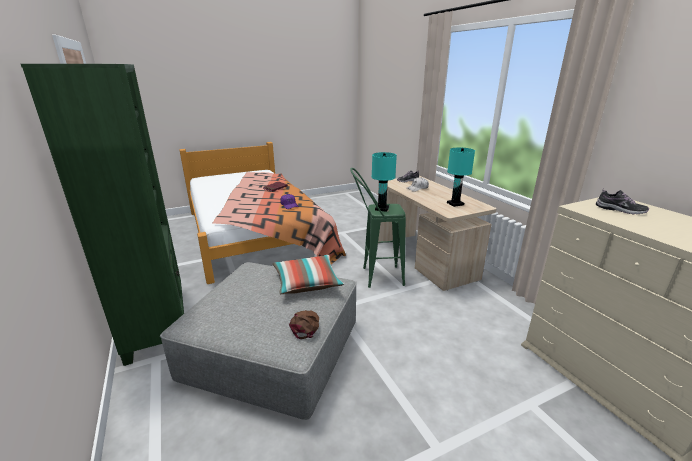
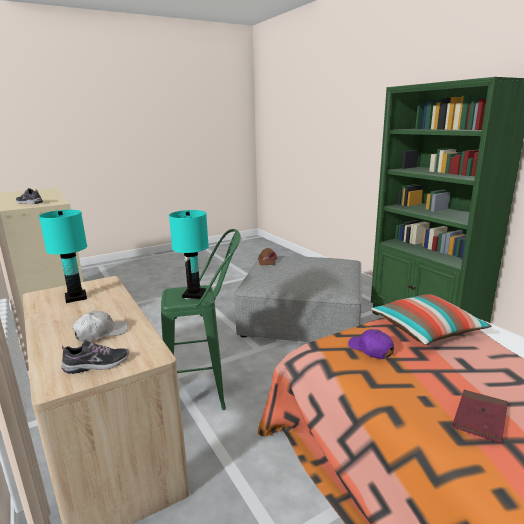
camera: 175 degrees right, 5 degrees down
(307, 283) = (278, 281): pillow -> pillow (426, 330)

